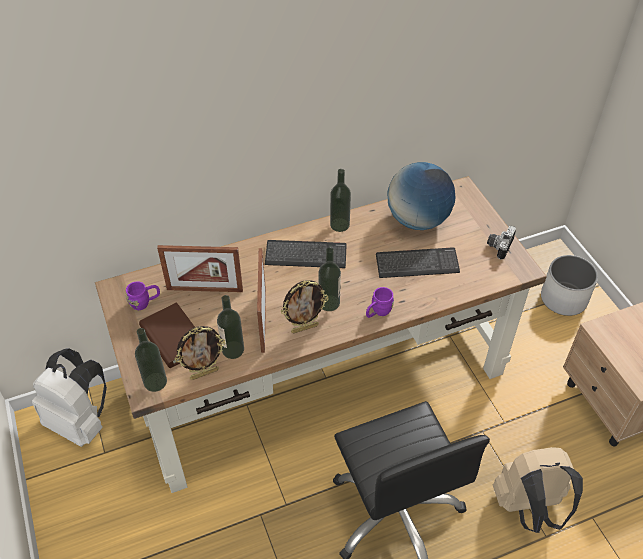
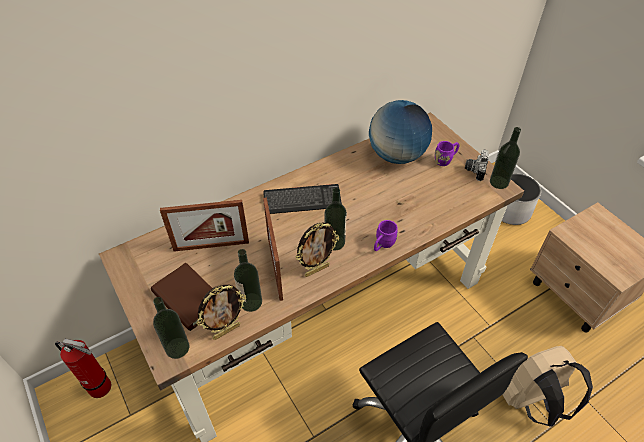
camera: 10 degrees left, 0 degrees up
(80, 422) = (102, 388): white backpack -> fire extinguisher
(145, 302) = (153, 267): purple mug -> purple mug (445, 160)
(339, 225) = (327, 168): bottle -> bottle (499, 182)
(417, 264) = (407, 195): keyboard -> none

